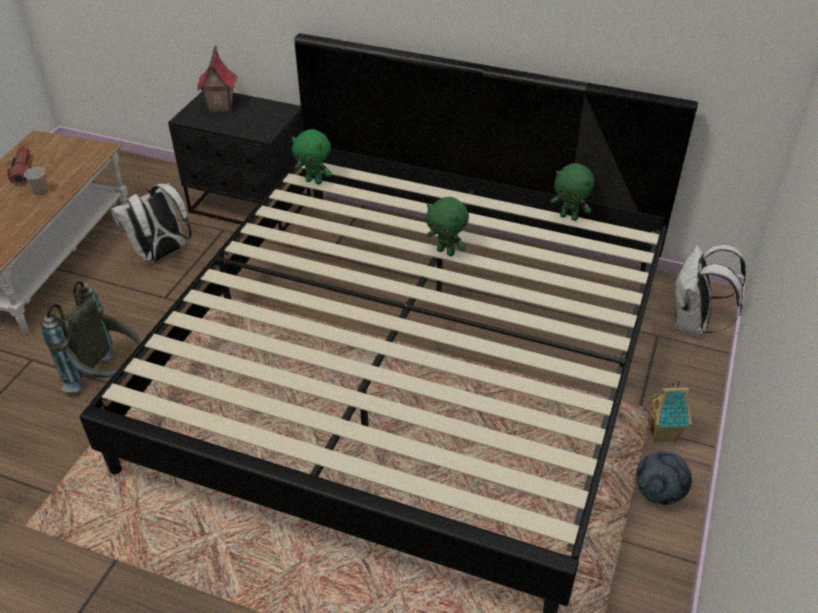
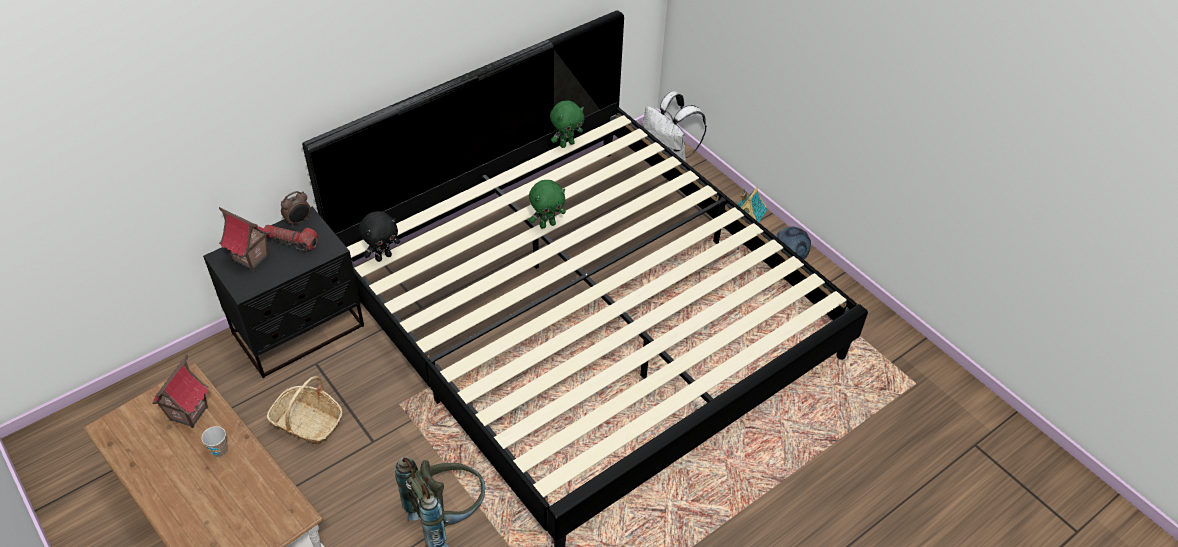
camera: 60 degrees left, 5 degrees up
(23, 171) = (163, 455): flashlight -> flashlight (291, 242)
(68, 163) = (188, 413): none -> toy house
(161, 255) = (308, 422): white backpack -> basket
(280, 108) = (299, 221): none -> alarm clock
(314, 181) = (383, 256): green plush toy -> black plush toy

